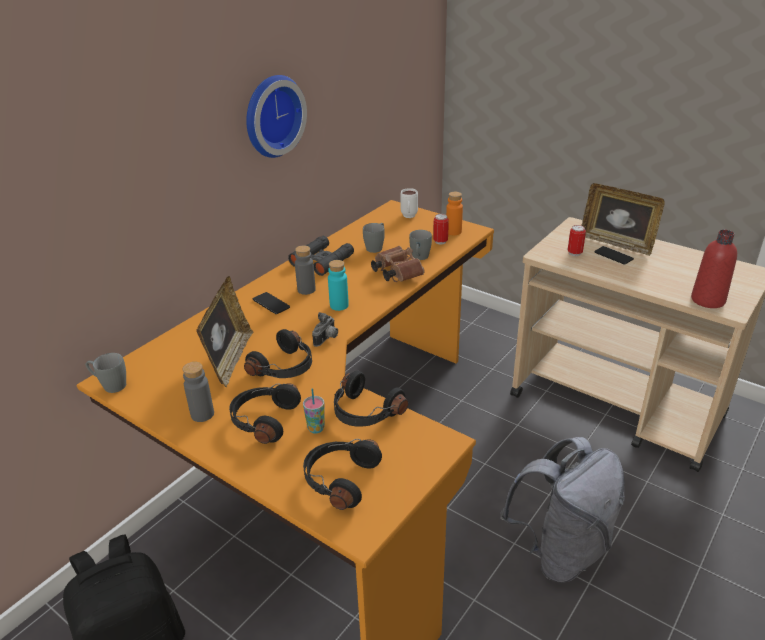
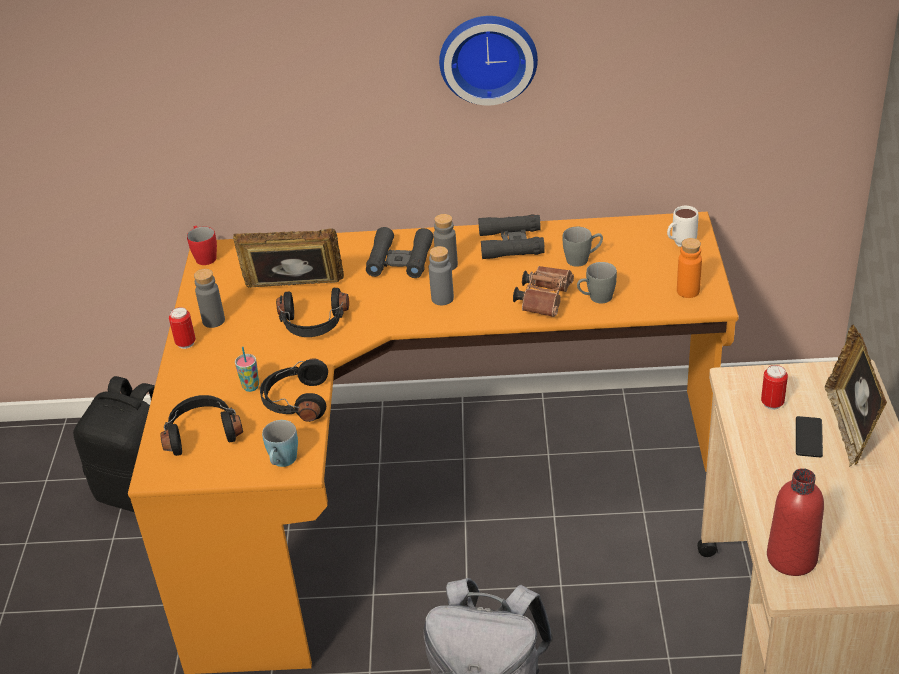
camera: 55 degrees right, 5 degrees up
(110, 385) = (204, 256): grey mug -> red mug
(230, 360) = (294, 290): picture frame -> picture frame turned 150 degrees counterclockwise
(263, 420) = (235, 354): black headphones -> none
(271, 304) = (400, 260): phone -> black binoculars
(327, 339) = (379, 323): camera -> none
(339, 305) = (442, 298): turquoise bottle -> grey bottle
(430, 449) = (282, 462): none -> blue mug
(440, 241) = (651, 293): can -> can (186, 343)

